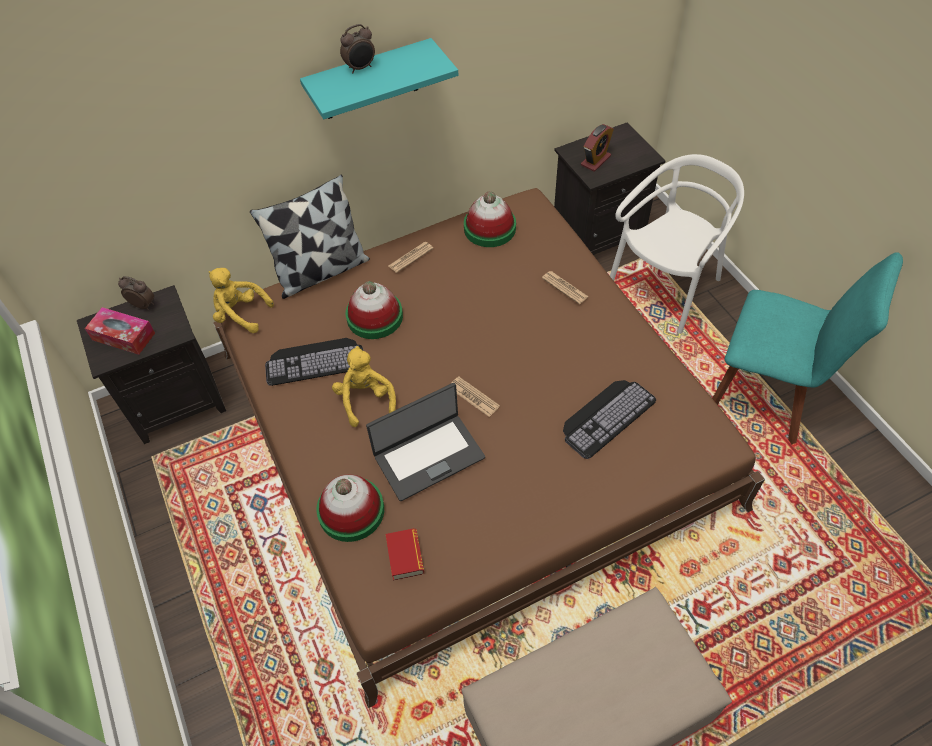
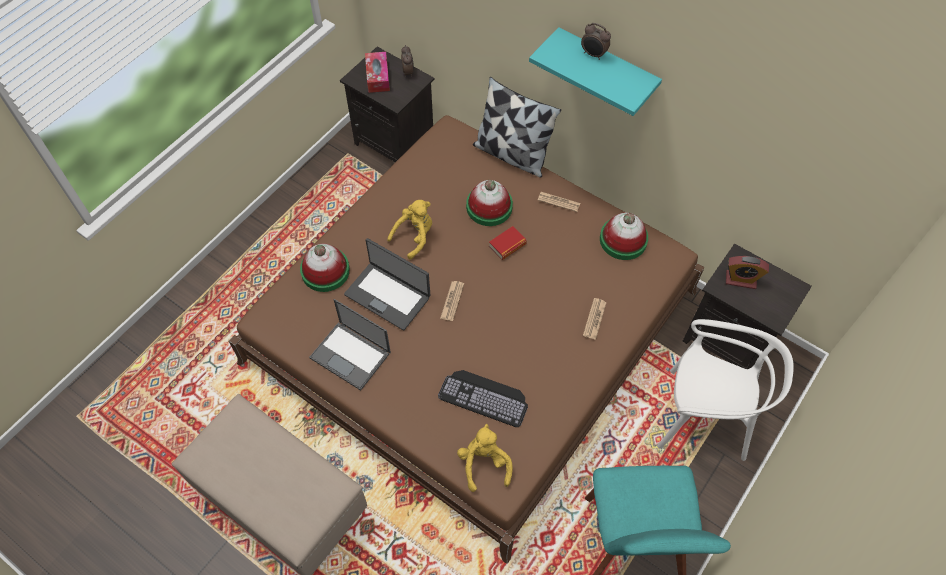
camera: 60 degrees right, 5 degrees up
(240, 314) = (445, 129): yellow plush toy -> yellow plush toy (484, 463)
(315, 360) = (431, 191): keyboard -> none
(405, 556) = (307, 317): book -> book (507, 245)
(486, 526) = (351, 355): none -> laptop

